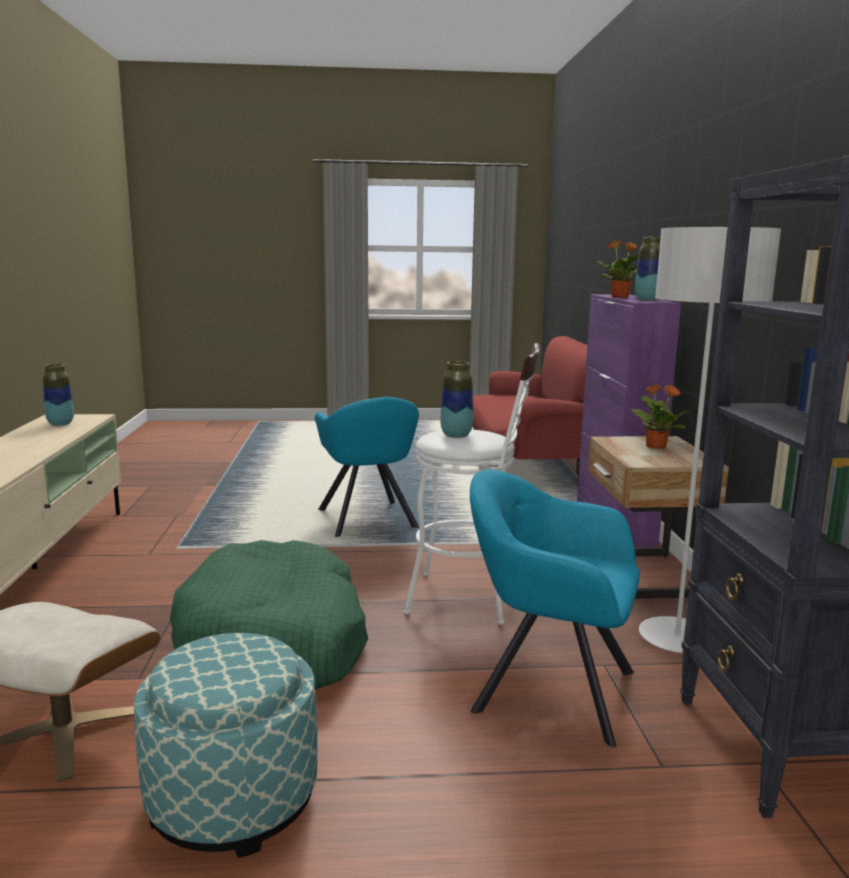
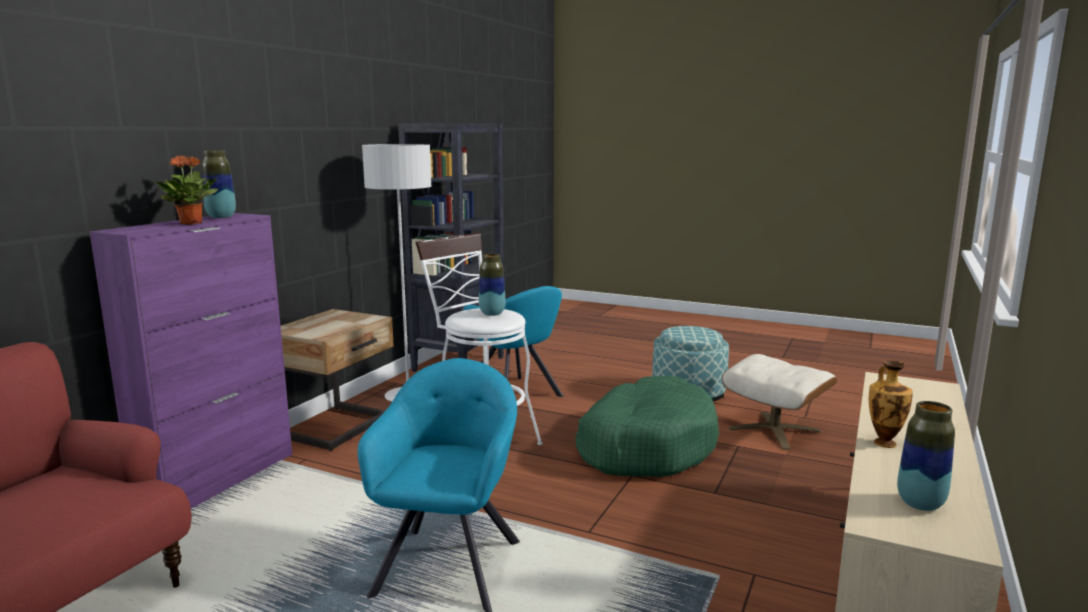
camera: 150 degrees left, 0 degrees up
(47, 444) = (884, 442): none -> vase
(655, 446) = (317, 325): potted plant -> none

